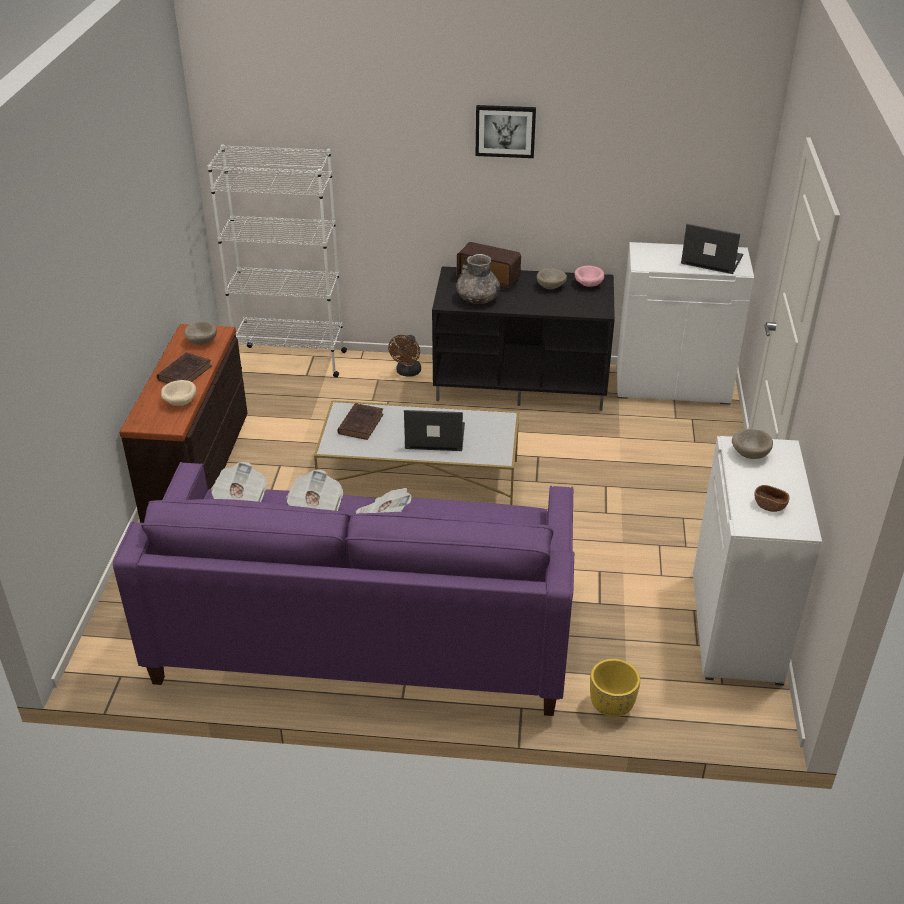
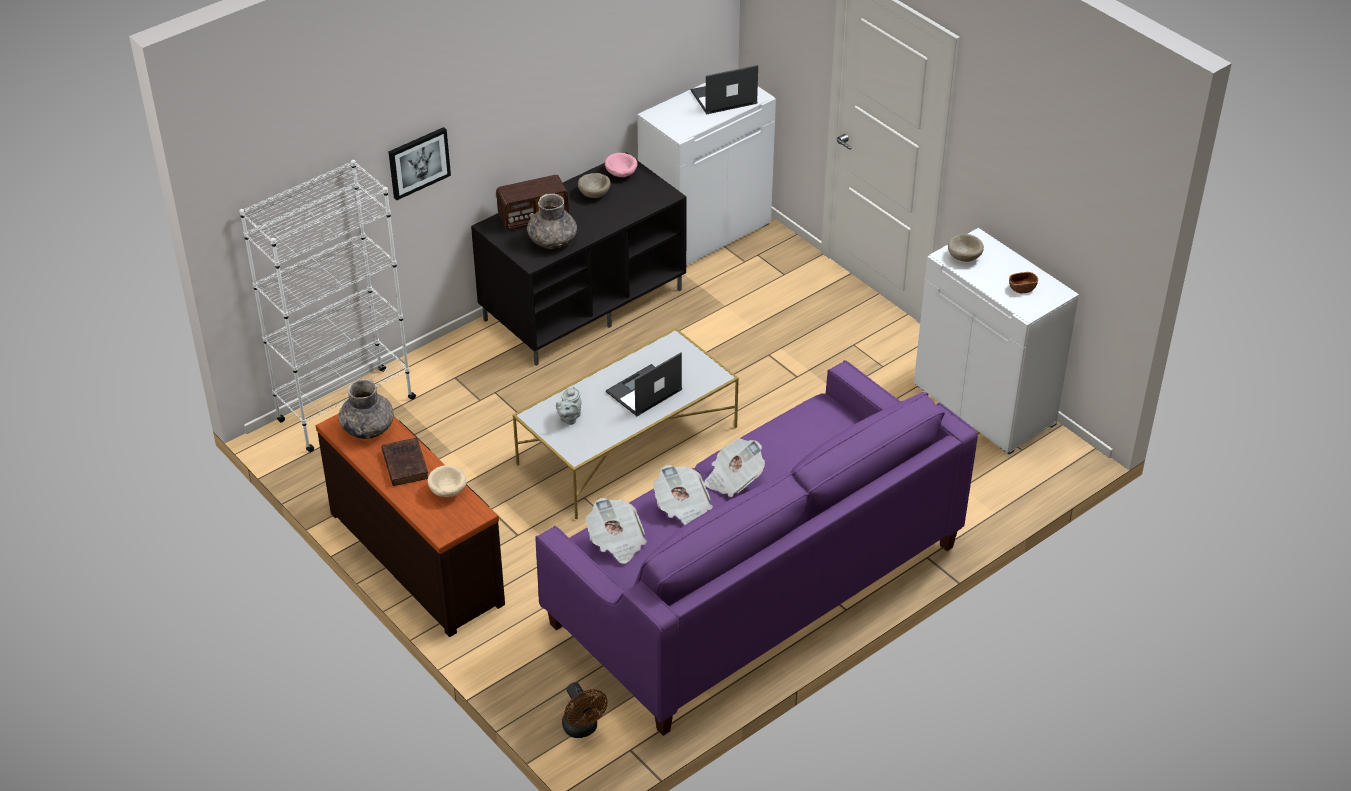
camera: 45 degrees left, 5 degrees up
(201, 341) = (367, 428): beige bowl -> grey vase
(361, 423) = (569, 418): brown book -> grey teapot
(407, 373) = (471, 355): brown fan -> brown fan (582, 729)
(505, 131) = (517, 61): picture -> picture (418, 162)
(611, 707) = (978, 515): yellow planter -> none

